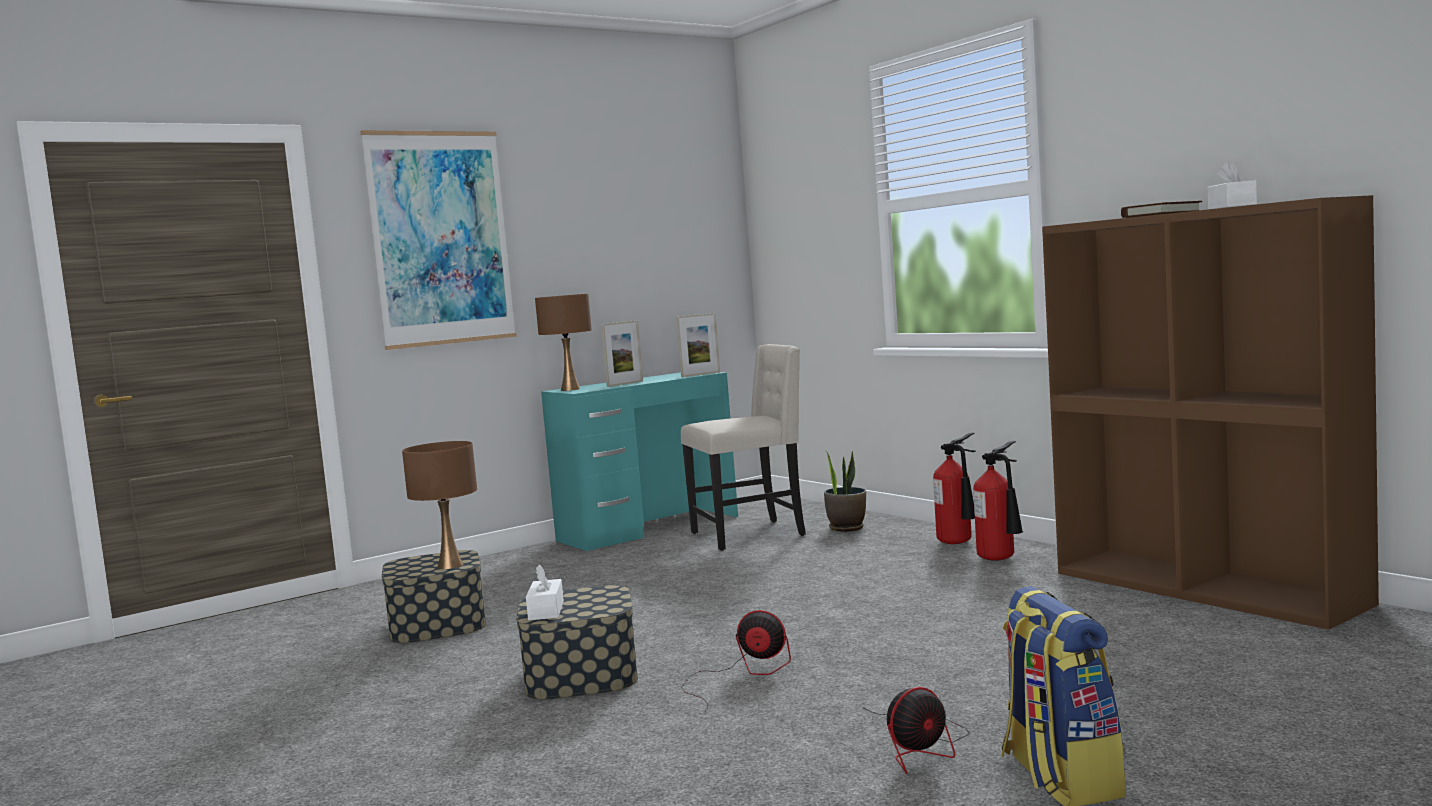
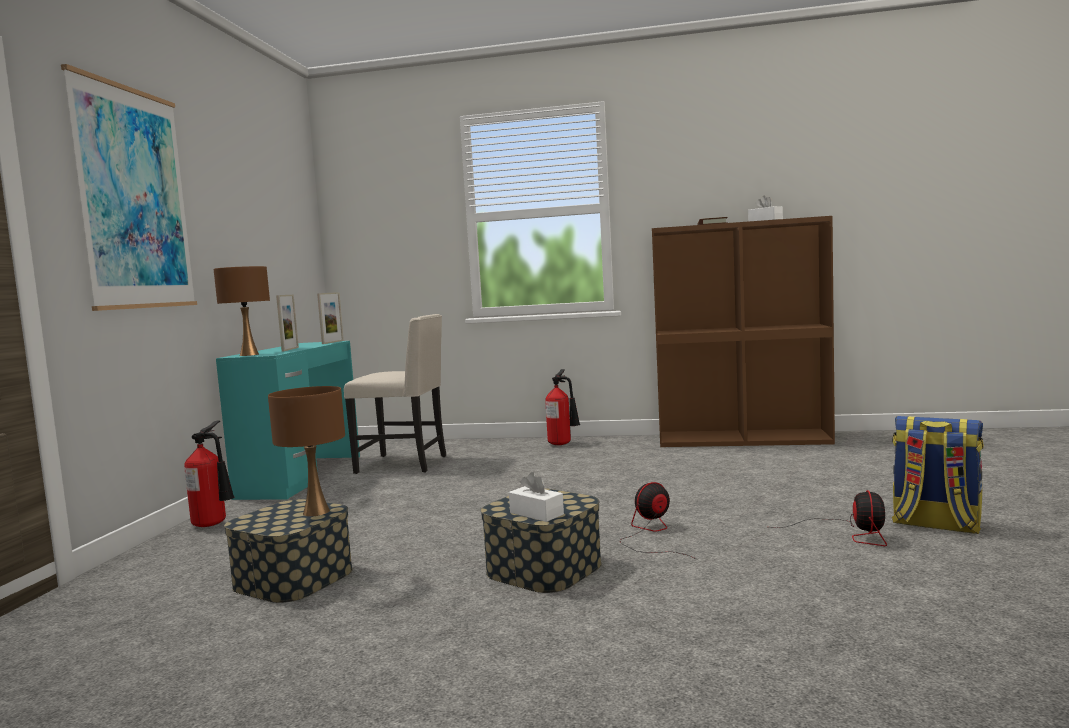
camera: 45 degrees left, 0 degrees up
(750, 534) = (404, 464): beige chair -> beige chair turned 75 degrees clockwise
(846, 528) = (466, 449): potted plant -> none
(1001, 559) = (611, 447): fire extinguisher -> fire extinguisher (214, 524)

